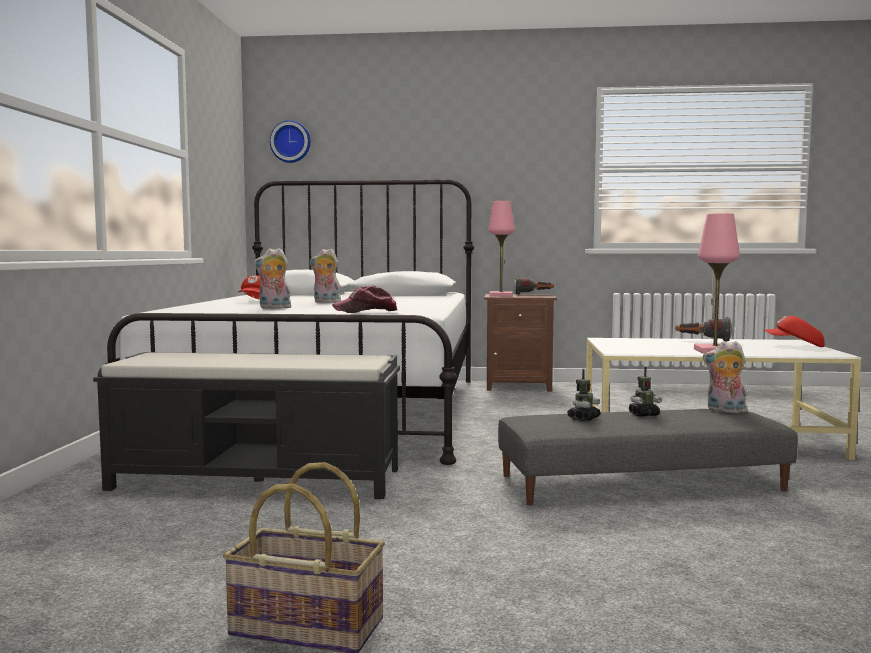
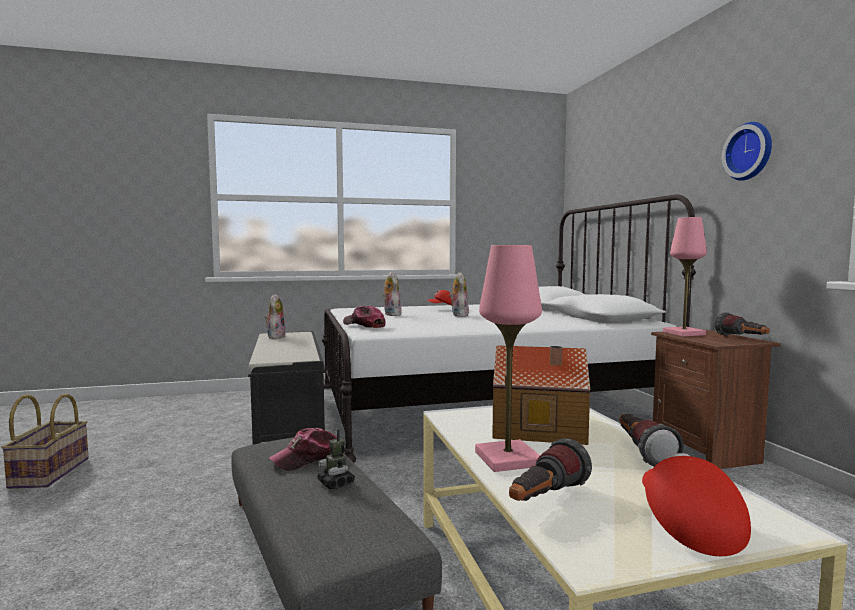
camera: 70 degrees right, 0 degrees up
(291, 142) = (584, 175): wall clock -> wall clock (750, 151)
(583, 418) = (308, 459): toy robot -> cap
(653, 344) = (540, 427): none -> toy house
(725, 411) = (384, 532): plush toy -> plush toy (275, 337)
(774, 352) = (545, 500): none -> flashlight

